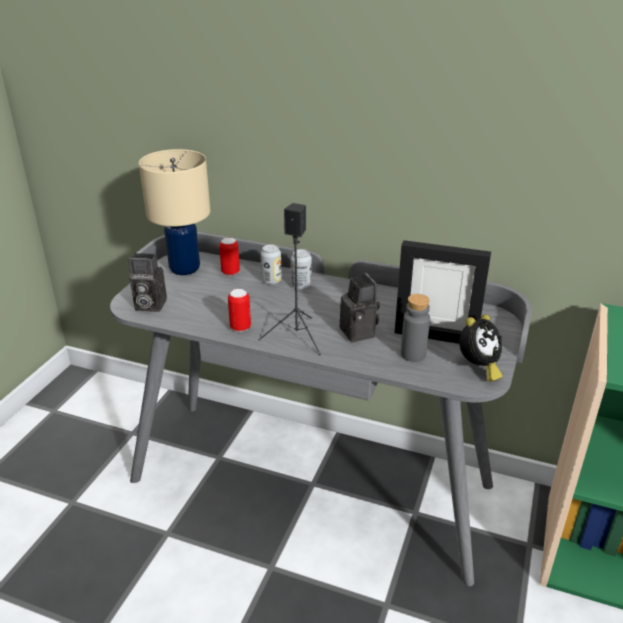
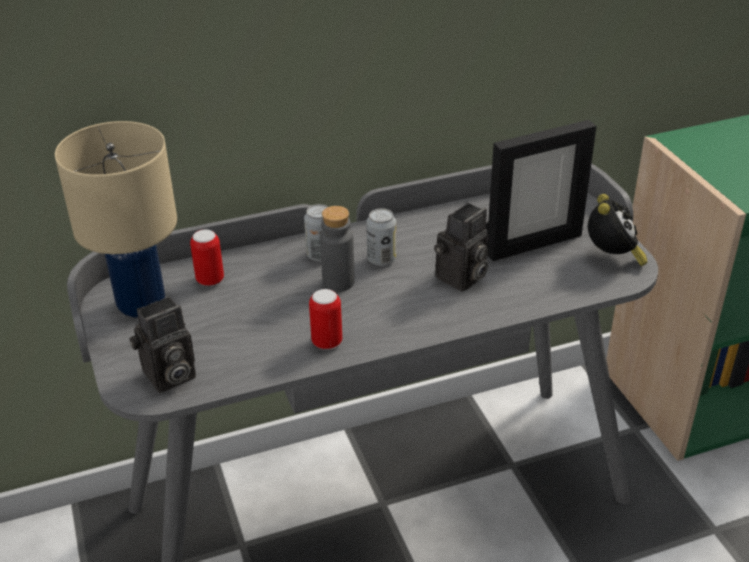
camera: 40 degrees left, 5 degrees up
(271, 280) = (277, 266): can -> can (381, 259)
(297, 337) = (405, 319): black speaker -> none
(360, 333) = (461, 279): camera -> camera turned 105 degrees clockwise
(413, 354) = (540, 275): grey bottle -> grey bottle (338, 282)

